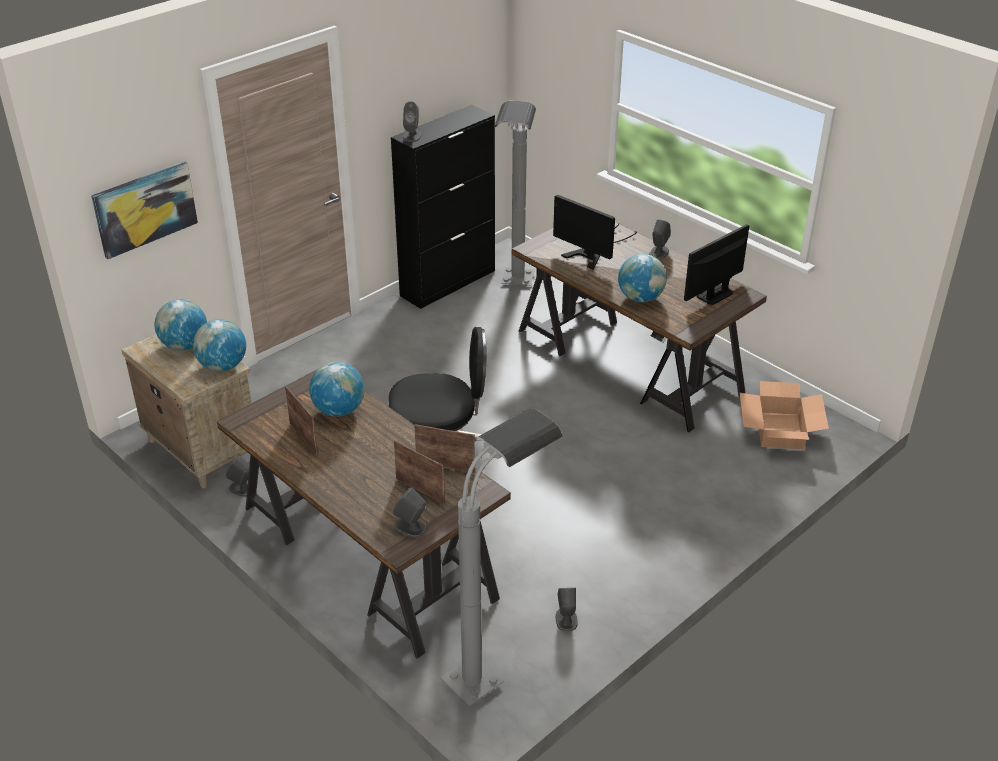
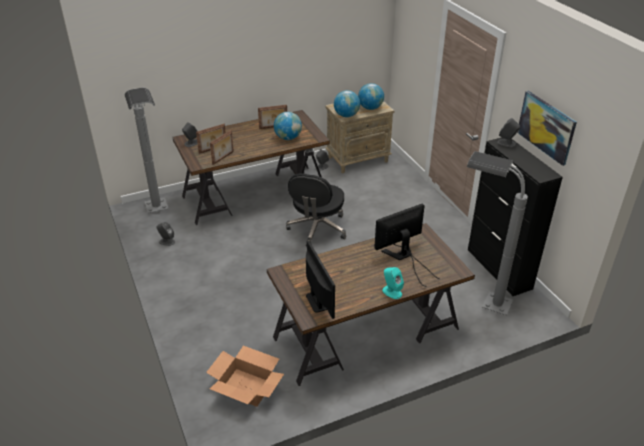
camera: 110 degrees right, 0 degrees up
(145, 208) = (412, 48): picture -> picture (546, 127)
(640, 298) = (333, 263): globe -> none
(659, 252) = (391, 292): grey speaker -> turquoise speaker

